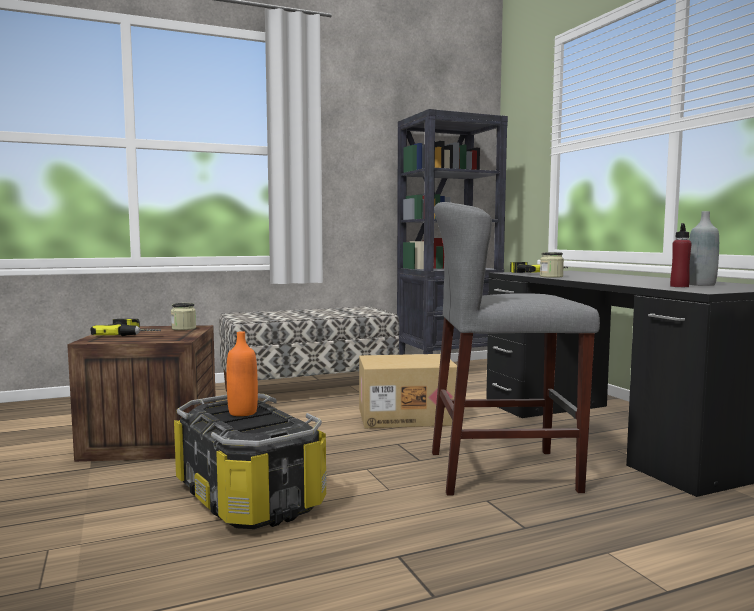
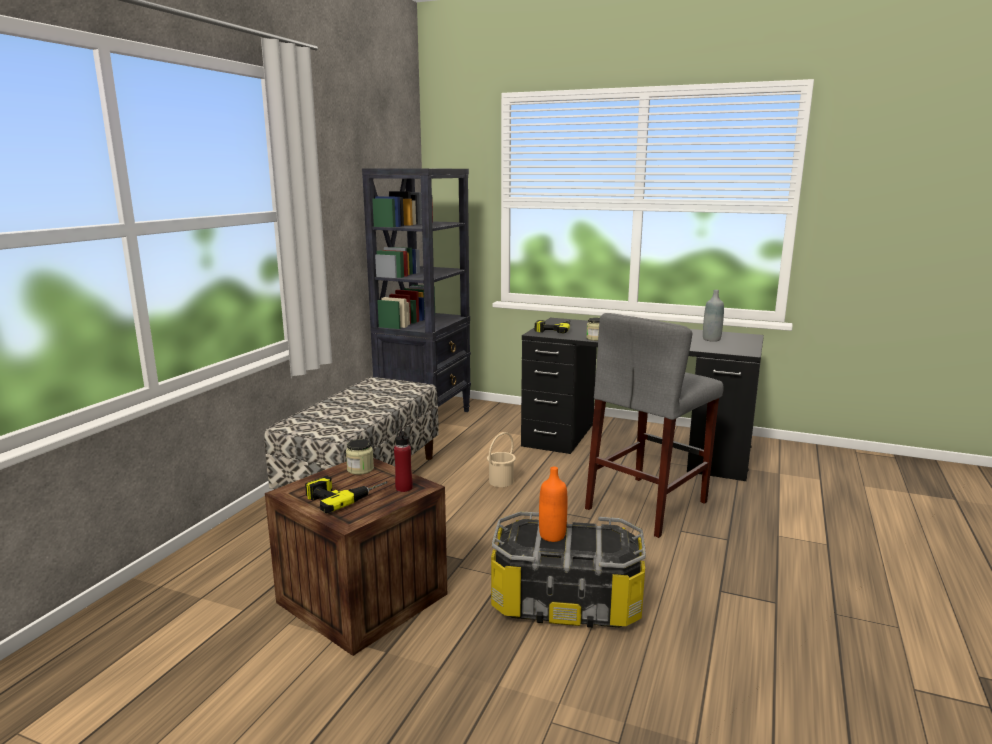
camera: 45 degrees left, 10 degrees up
(407, 416) = (500, 481): cardboard box -> beige bucket
(679, 286) = (714, 346): red bottle -> red bottle (404, 488)

